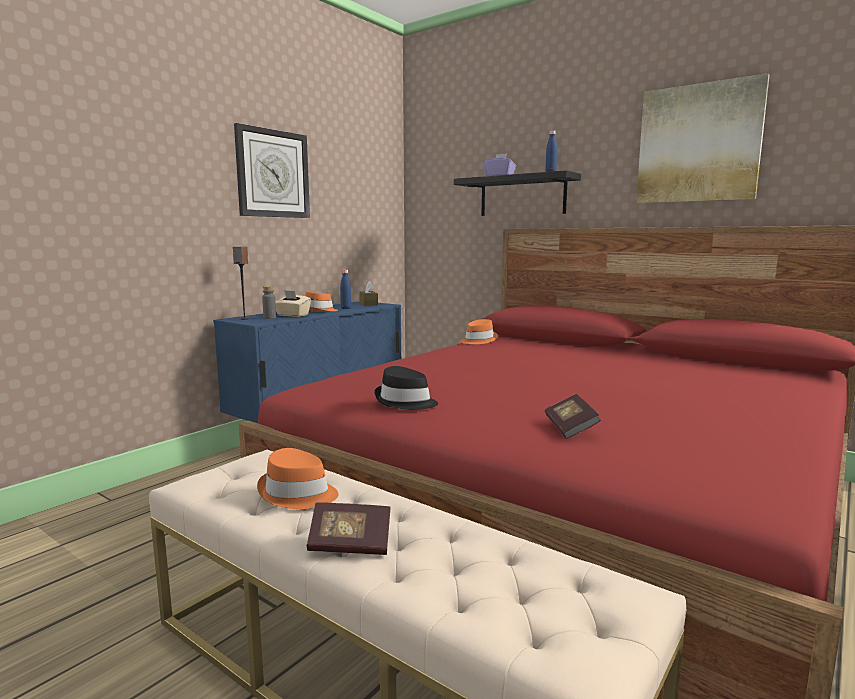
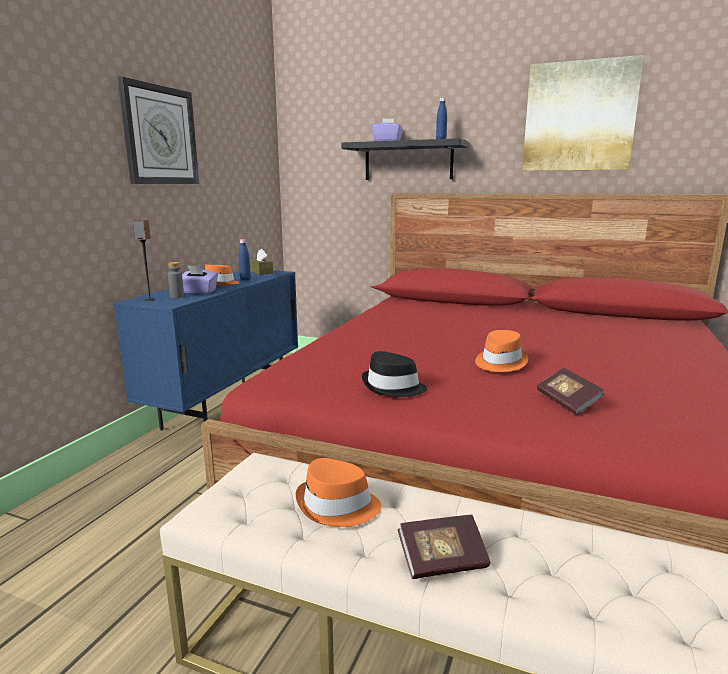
camera: 15 degrees left, 5 degrees up
(292, 315) = (198, 292): beige tissue box -> purple tissue box
(478, 340) = (385, 306): orange hat -> orange hat (499, 362)

